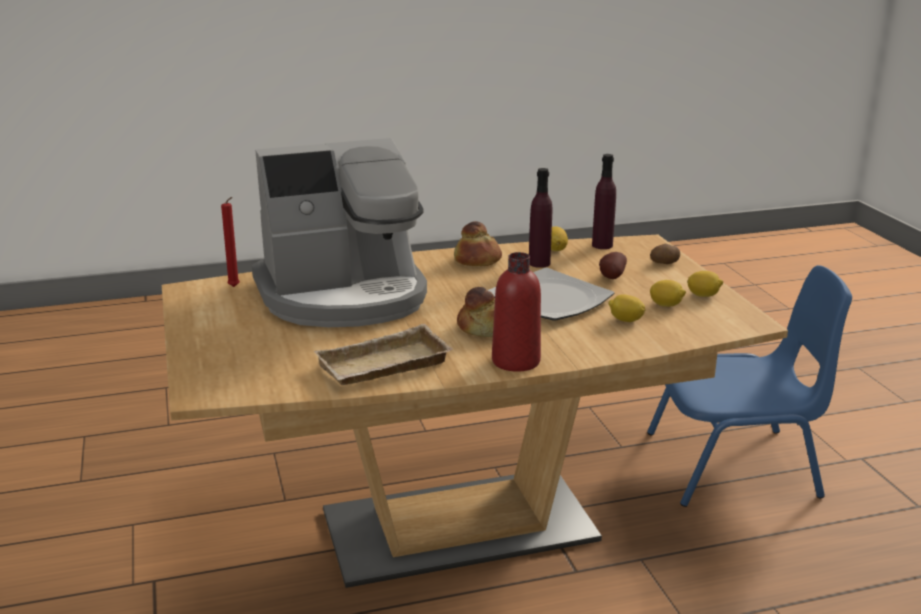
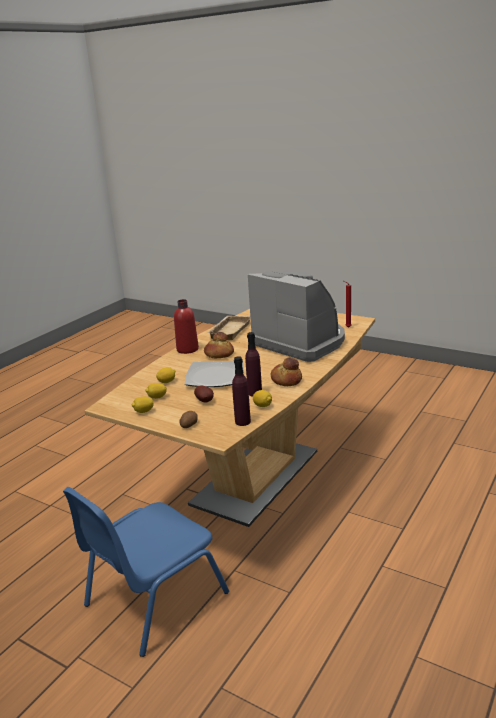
camera: 140 degrees right, 0 degrees up
(344, 296) = (300, 342): coffee machine -> coffee machine turned 105 degrees clockwise

